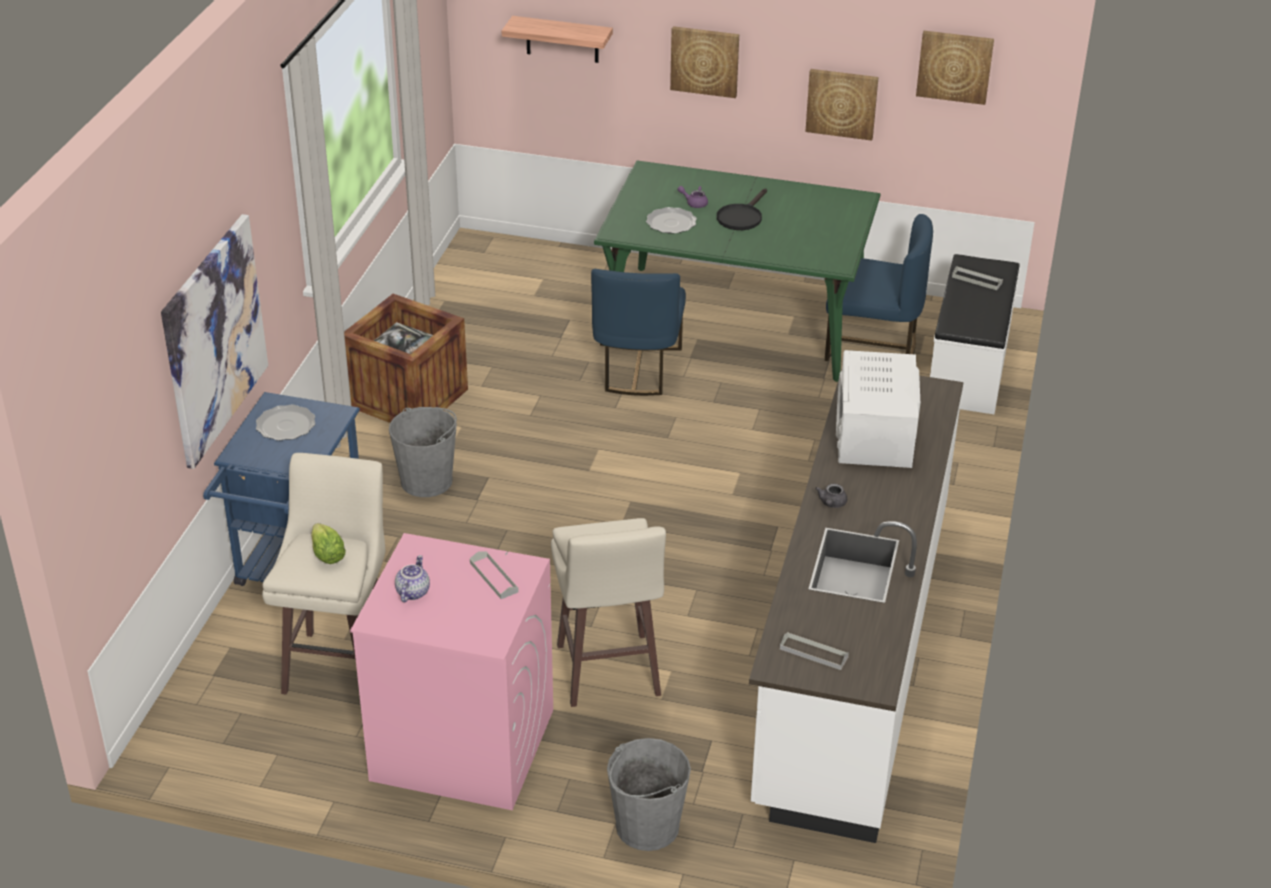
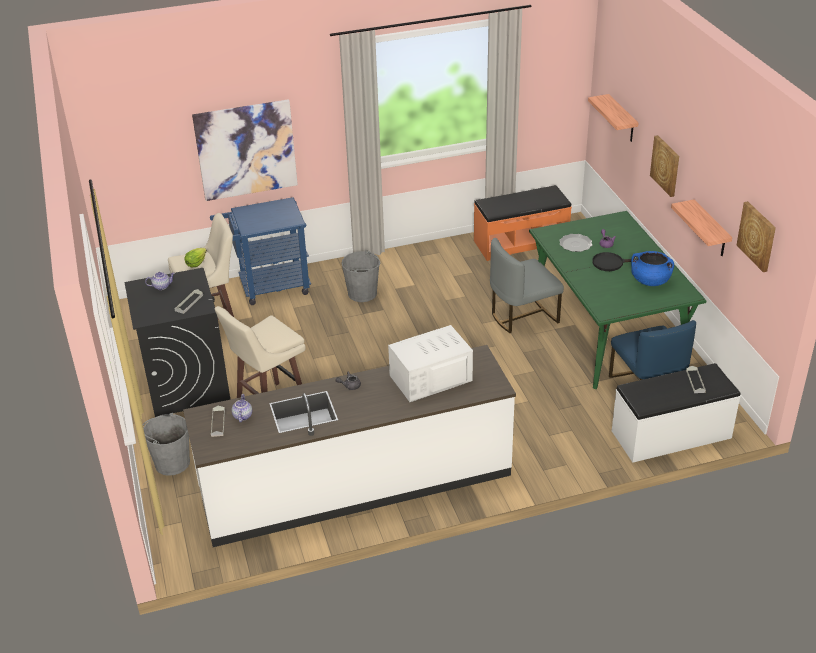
camera: 60 degrees right, 0 degrees up
(286, 426) = (272, 212): plate -> none
(408, 398) = (420, 260): crate -> none
(461, 745) = (186, 384): pink washing machine -> black washing machine
(470, 301) = (520, 242): none -> orange bench
(636, 369) = (522, 316): blue chair -> grey chair
(806, 209) = (650, 281): none -> blue cooking pot
(816, 624) = (242, 416): none -> teapot
(842, 103) = (711, 230): picture -> shelf

